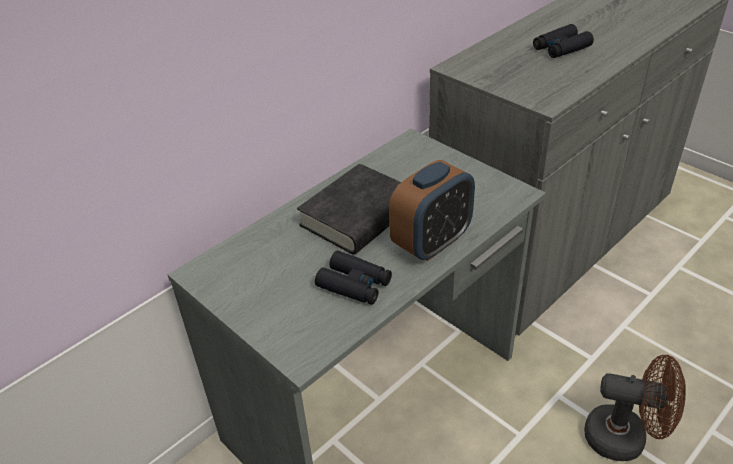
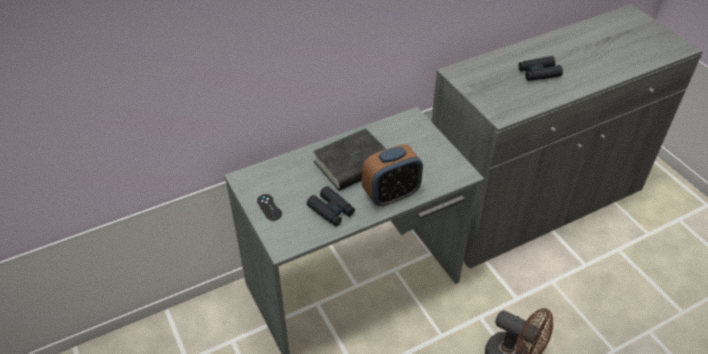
camera: 15 degrees right, 5 degrees up
(257, 303) = (269, 207): none -> black game controller

